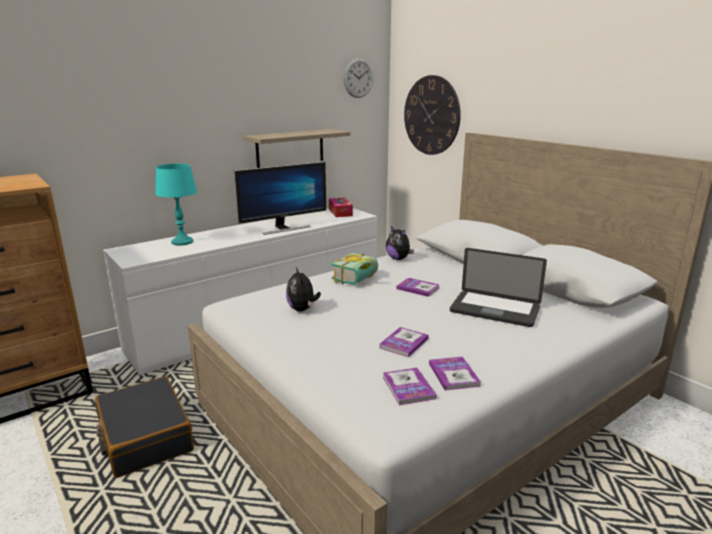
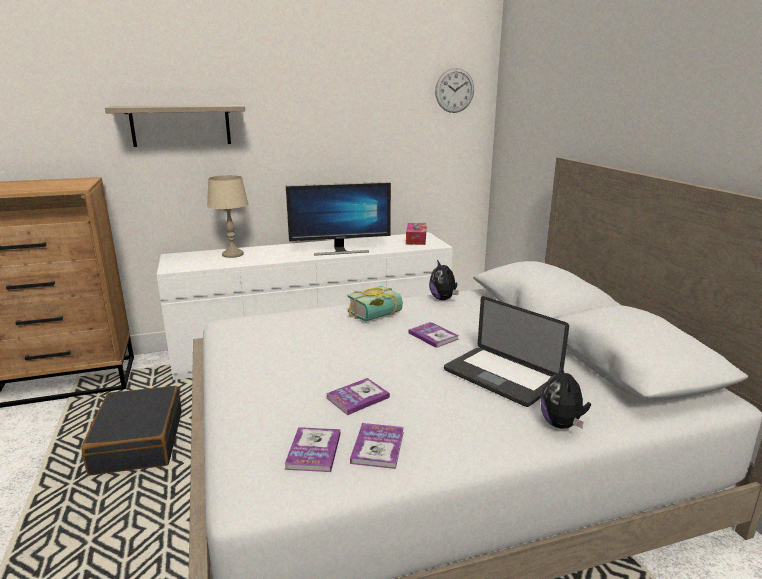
camera: 20 degrees right, 0 degrees up
(182, 242) = (233, 254): turquoise table lamp -> beige table lamp
(290, 148) = (366, 165): shelf -> shelf (181, 125)
(302, 309) = (290, 340): plush toy -> plush toy (561, 424)
(431, 115) = (530, 135): wall clock -> none

